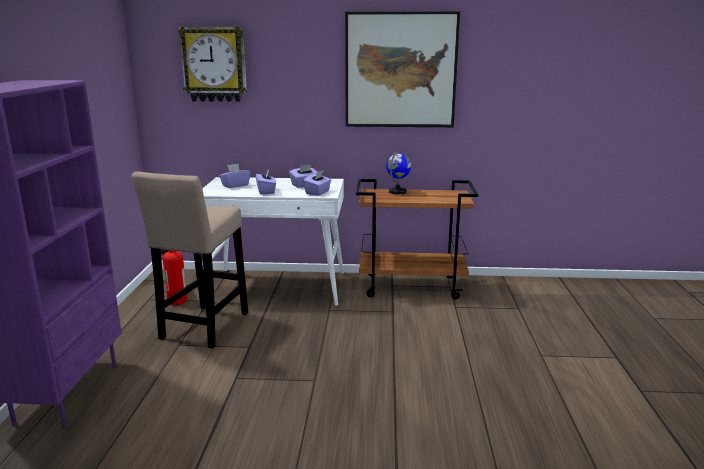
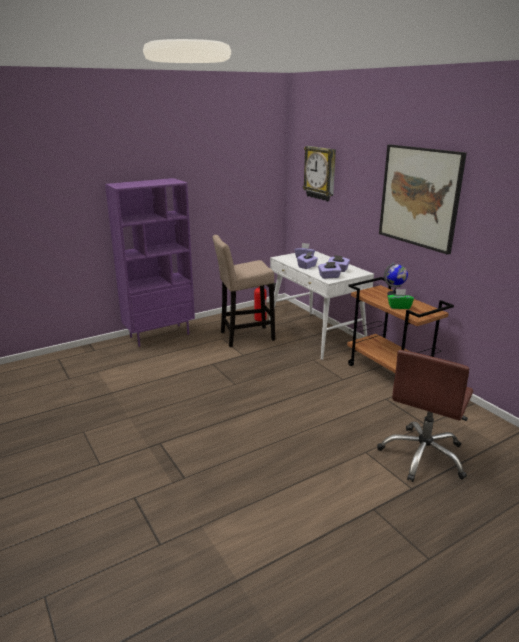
camera: 55 degrees right, 5 degrees up
(428, 198) = (399, 306): none -> green tissue box
(568, 330) = (423, 456): none -> brown office chair

